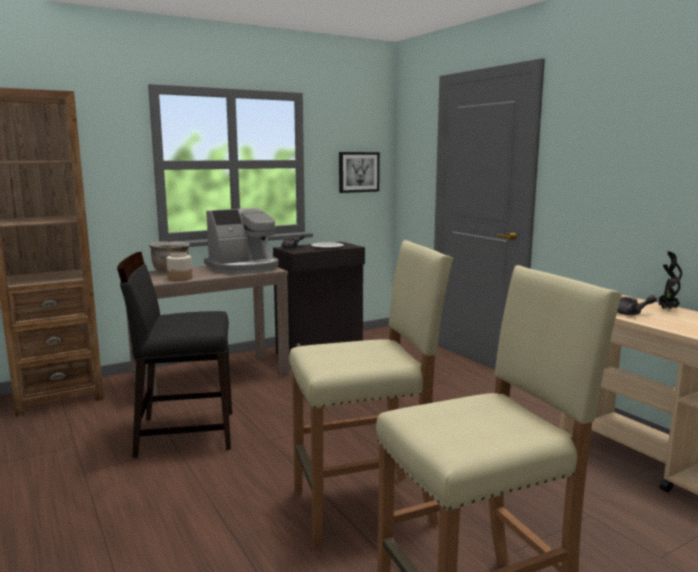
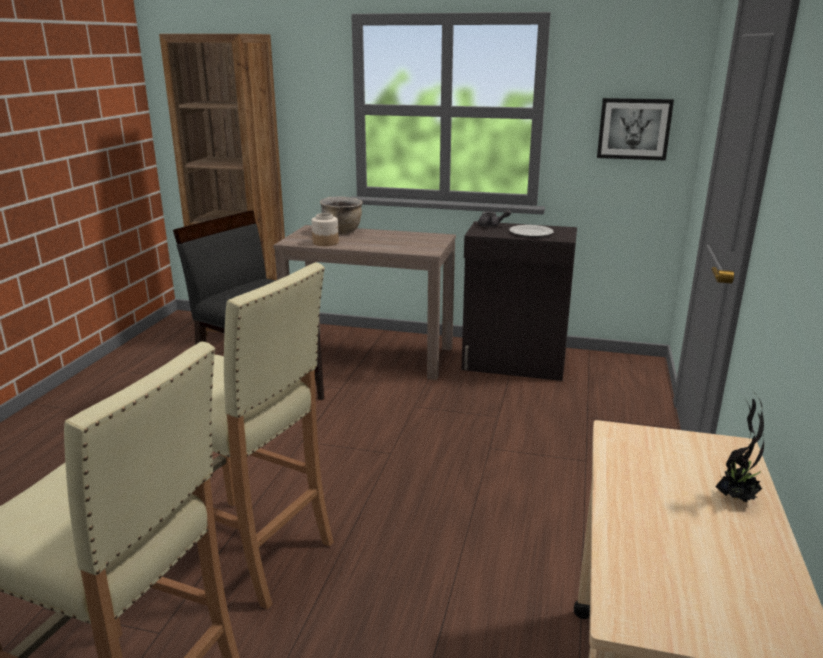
camera: 45 degrees right, 10 degrees up
(244, 268) = (411, 242): coffee machine -> none
(631, 313) = (643, 476): grey teapot -> none

